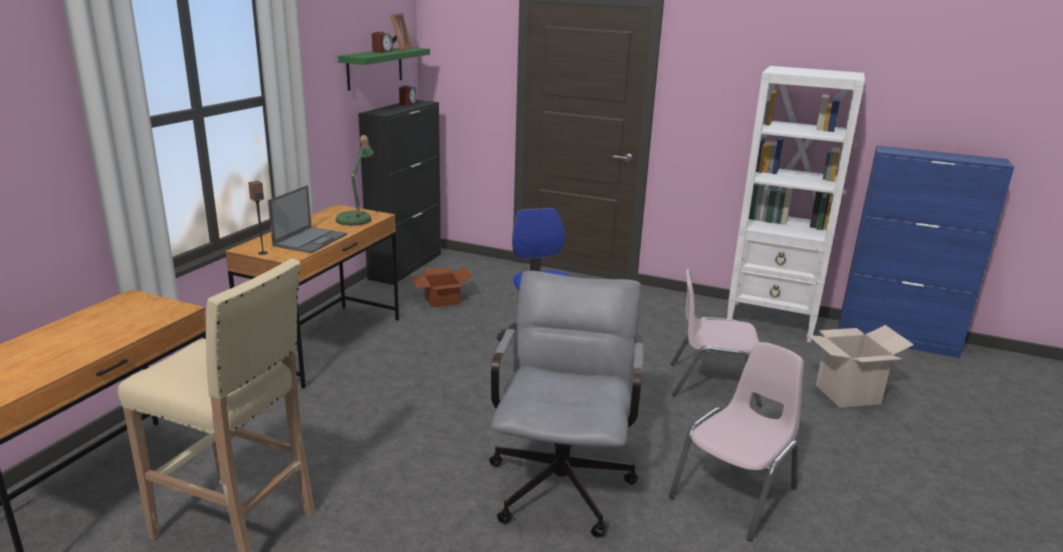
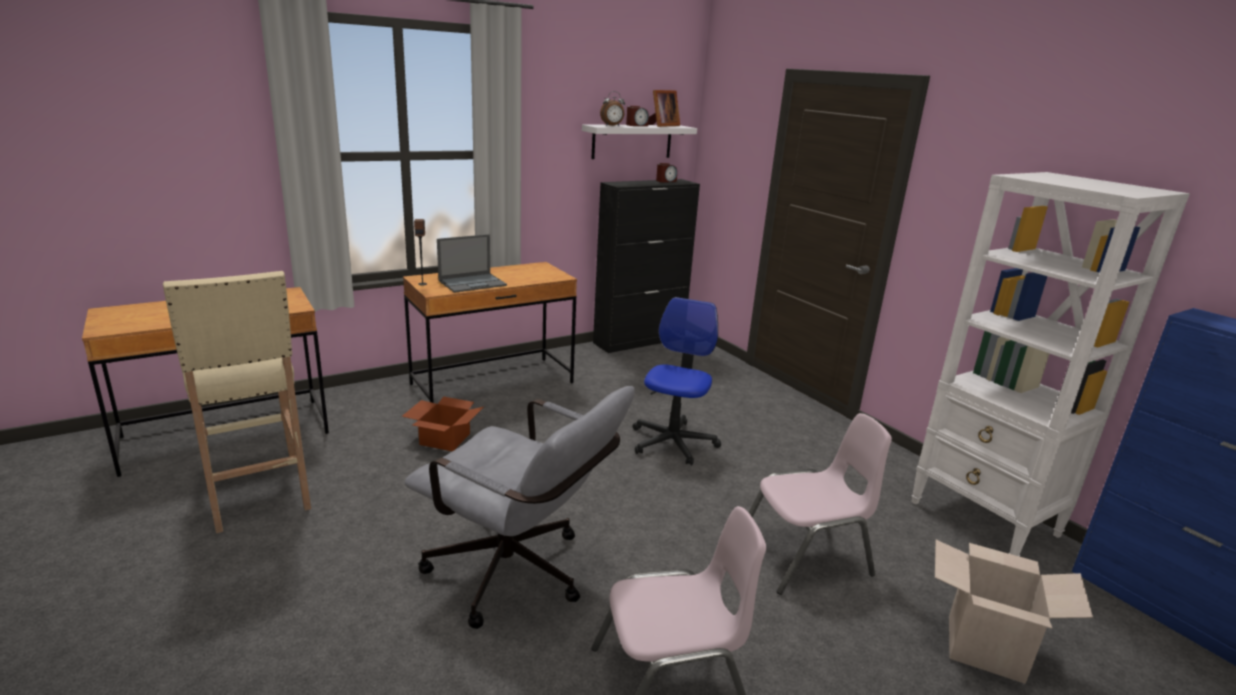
camera: 35 degrees right, 0 degrees up
(356, 218) = (539, 275): table lamp -> none
(369, 54) = (612, 126): none -> alarm clock
(375, 68) = (632, 141): green shelf -> white shelf
(441, 299) = (631, 377): cardboard box -> cardboard box (444, 438)
(562, 479) = (519, 576): grey office chair -> grey office chair turned 75 degrees clockwise
(712, 384) = (805, 556): pink chair -> pink chair turned 120 degrees clockwise

